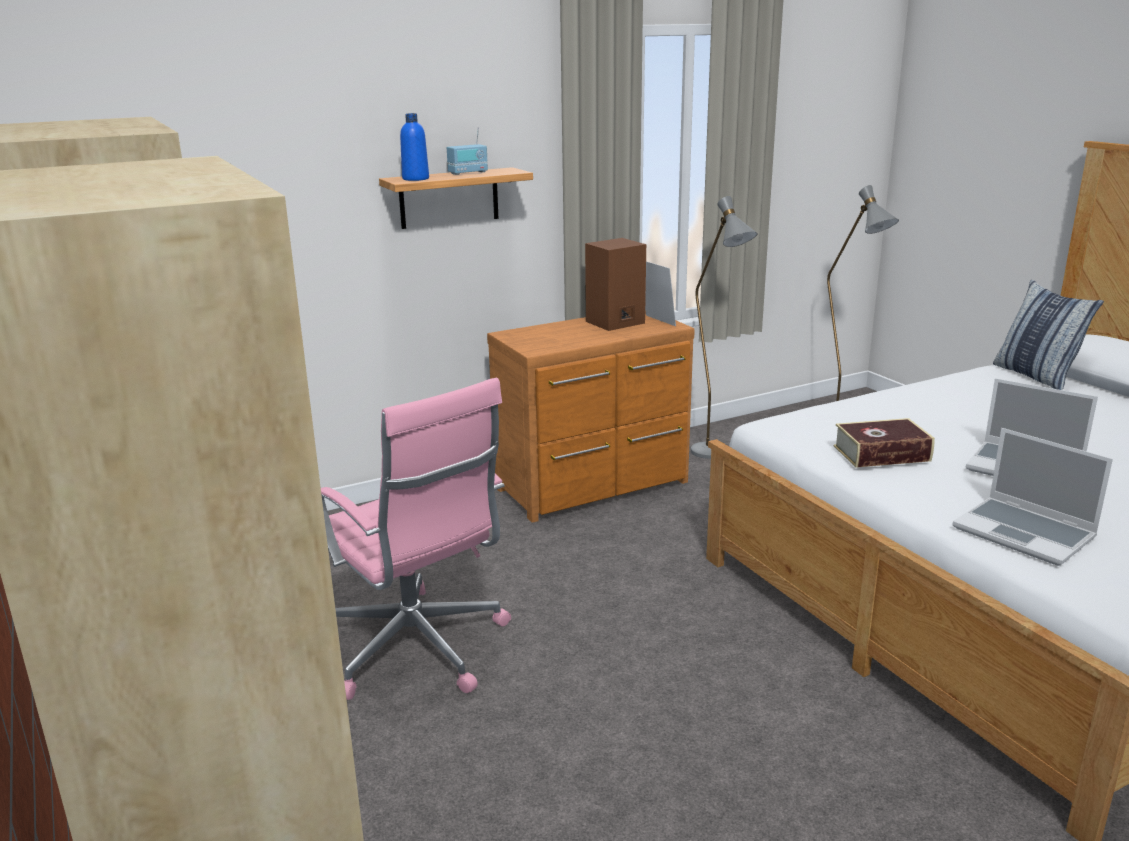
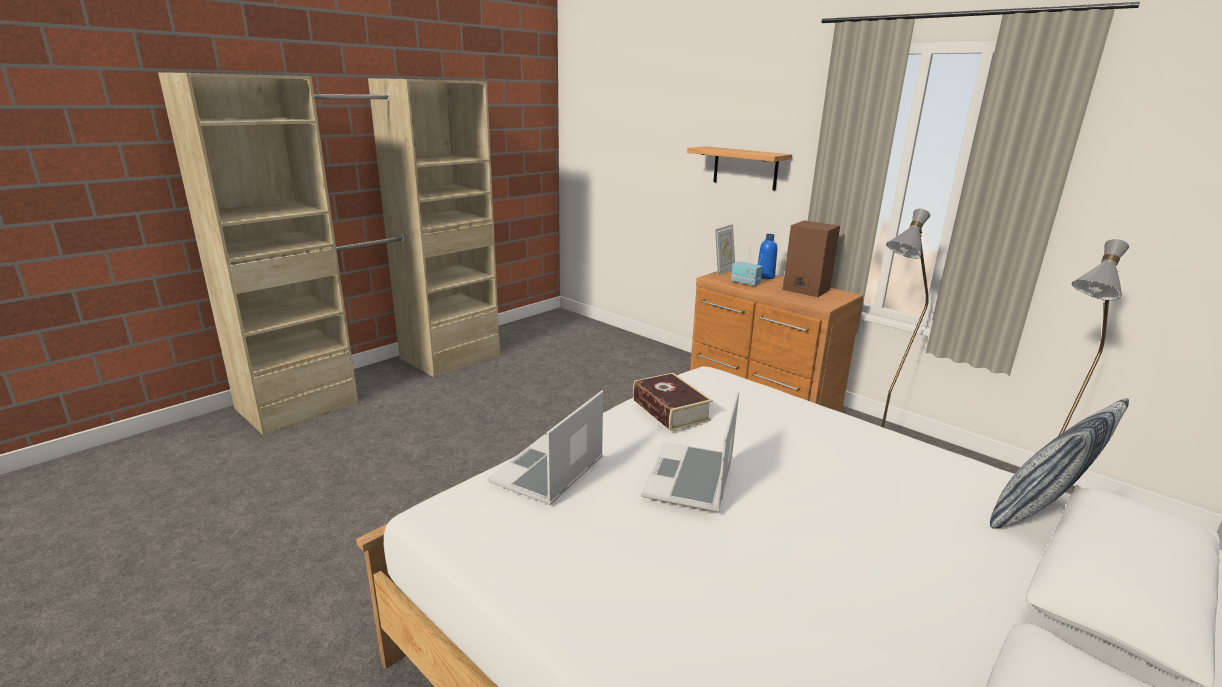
camera: 70 degrees right, 0 degrees up
(415, 179) = (710, 148): blue bottle -> blue bottle (765, 276)
(417, 649) = (531, 387): pink office chair -> none
(468, 173) = (749, 151): radio -> radio (745, 283)
(656, 321) = (828, 300): picture frame -> picture frame (723, 271)

